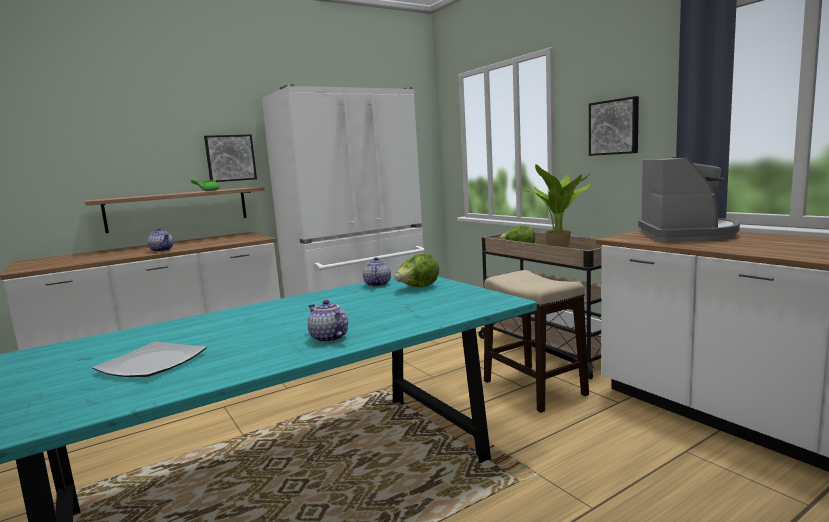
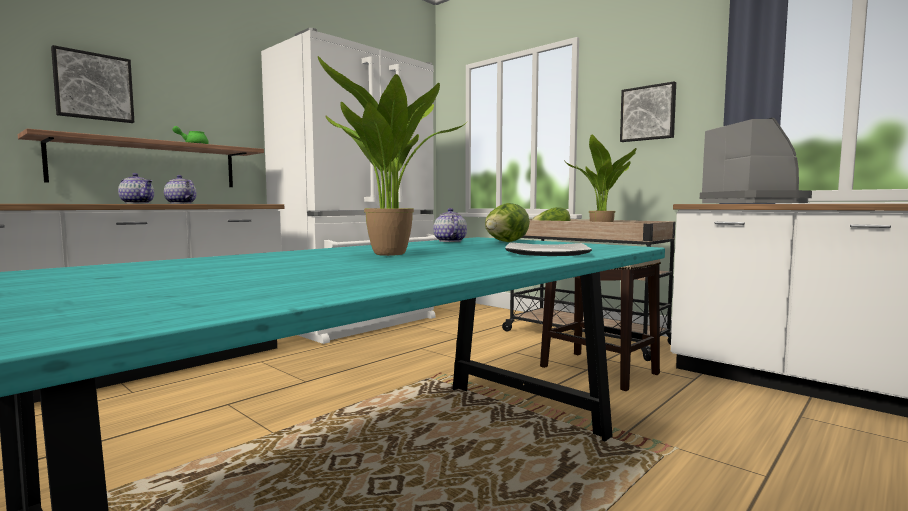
camera: 15 degrees left, 5 degrees down
(152, 364) = (243, 278): plate -> plate (548, 253)
(230, 158) = (219, 113): picture -> picture (93, 87)
(291, 319) = (390, 255): none -> potted plant
(328, 338) = (477, 263): teapot -> teapot (180, 203)

